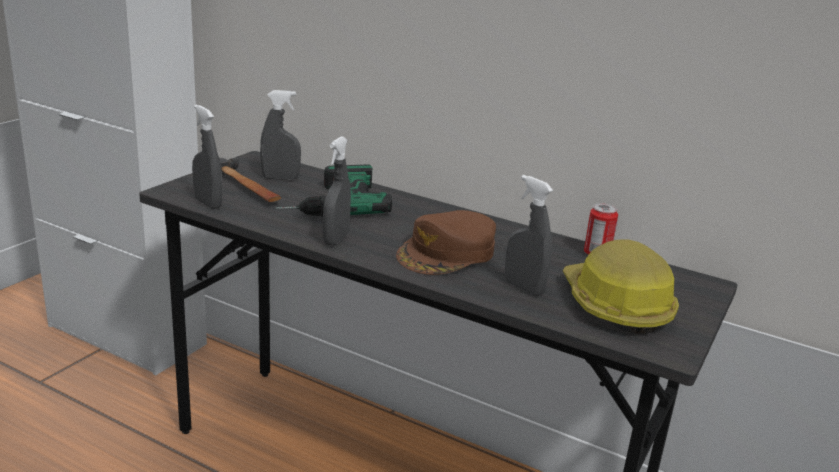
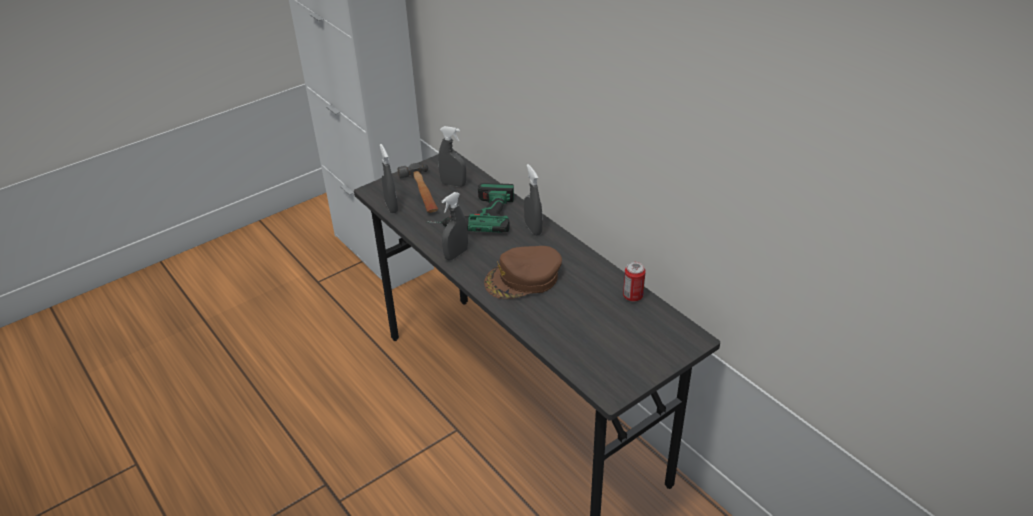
camera: 25 degrees right, 15 degrees up
(523, 288) = (553, 320): grey spray bottle -> grey spray bottle (533, 229)
(614, 306) = (605, 347): hard hat -> none

